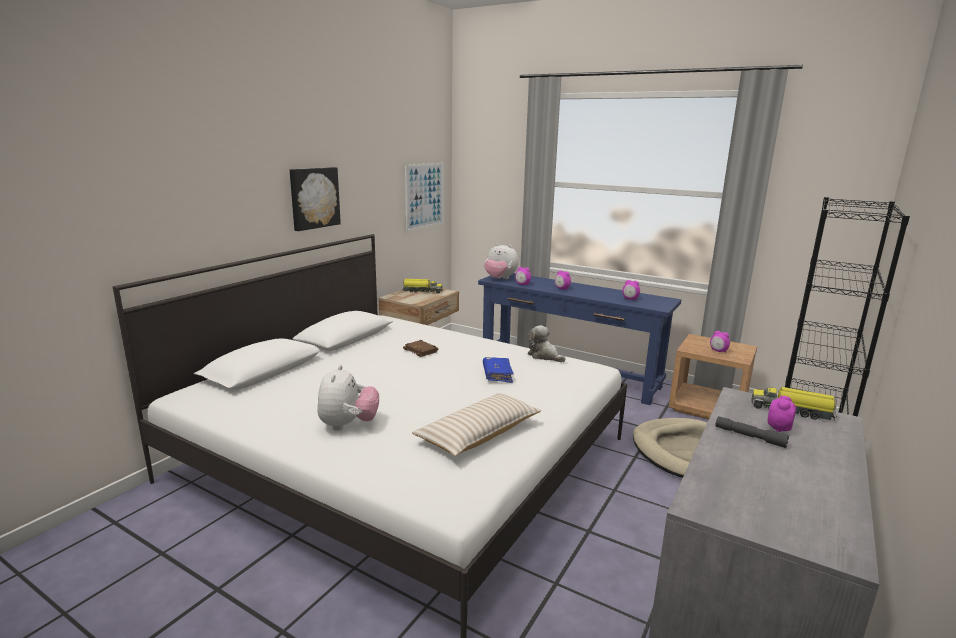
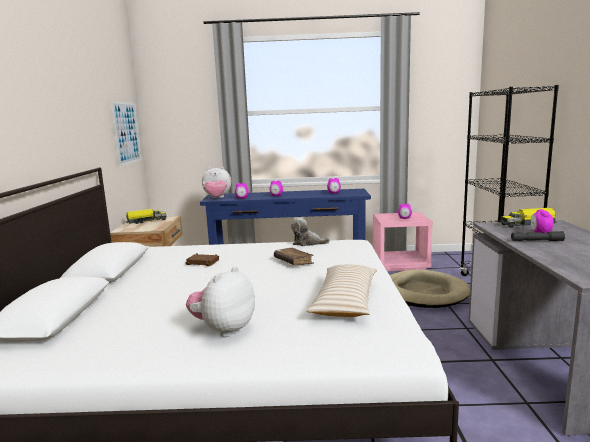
camera: 30 degrees left, 5 degrees down
(314, 198) = (49, 126): picture -> none
(348, 425) = (223, 329): plush toy -> plush toy turned 120 degrees counterclockwise
(497, 375) = (293, 262): blue book -> brown book
(708, 408) = (400, 264): brown nightstand -> pink nightstand

